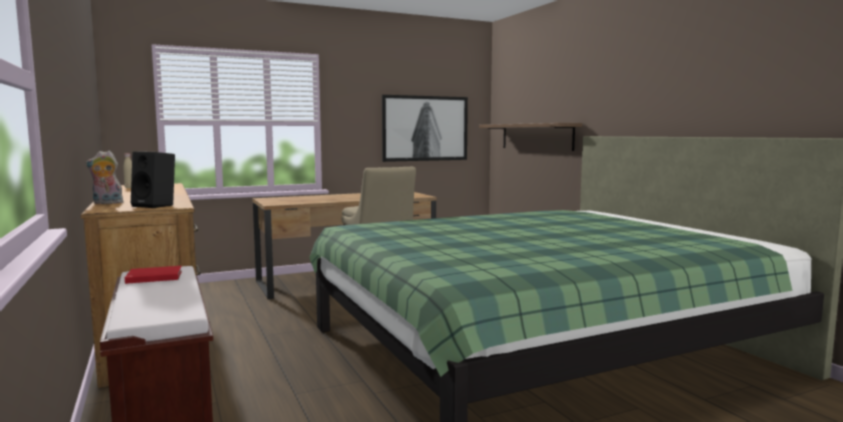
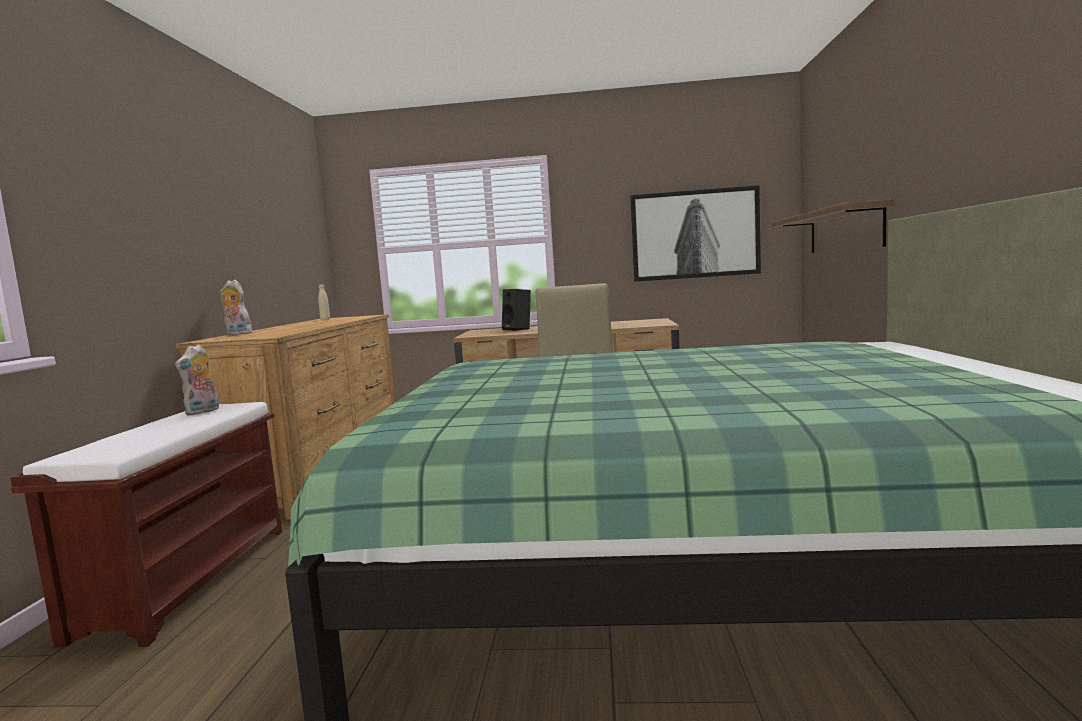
camera: 30 degrees right, 0 degrees up
(153, 277) = (203, 412): red book -> plush toy
(156, 205) = (258, 336): black speaker -> black speaker (518, 329)

